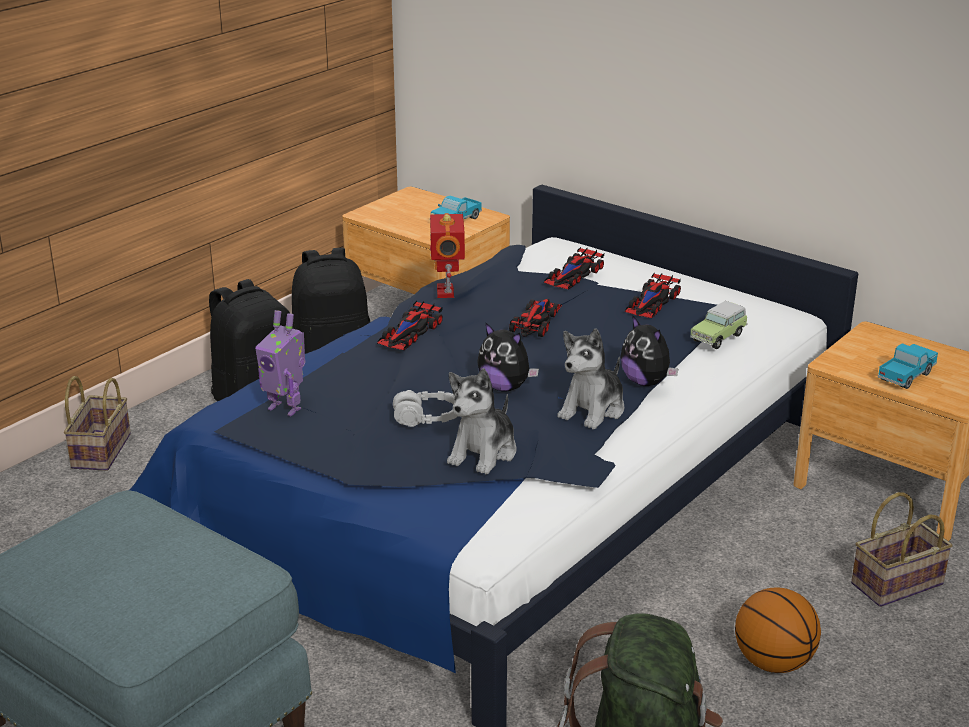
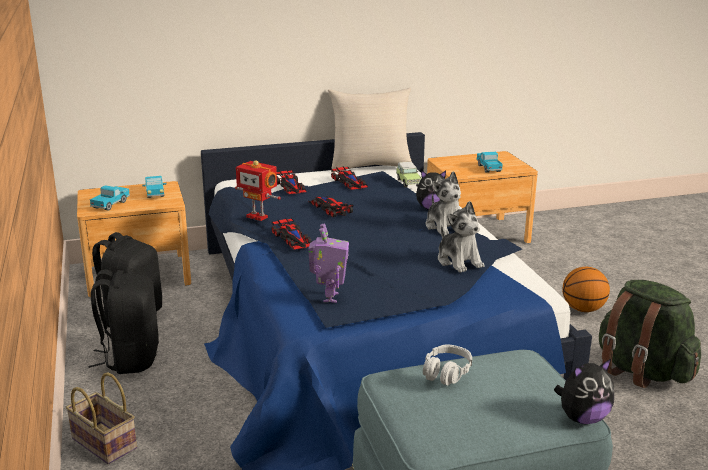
camera: 55 degrees left, 5 degrees down
(285, 408) = (329, 297): toy robot -> toy robot turned 60 degrees counterclockwise
(394, 215) = (111, 204): none -> toy truck
(426, 418) = (402, 263): grey headphones -> grey headphones (446, 373)
(505, 387) = (392, 237): plush toy -> plush toy (582, 418)
(750, 296) = (370, 166): none -> beige pillow
(896, 585) = (551, 263): basket -> none

